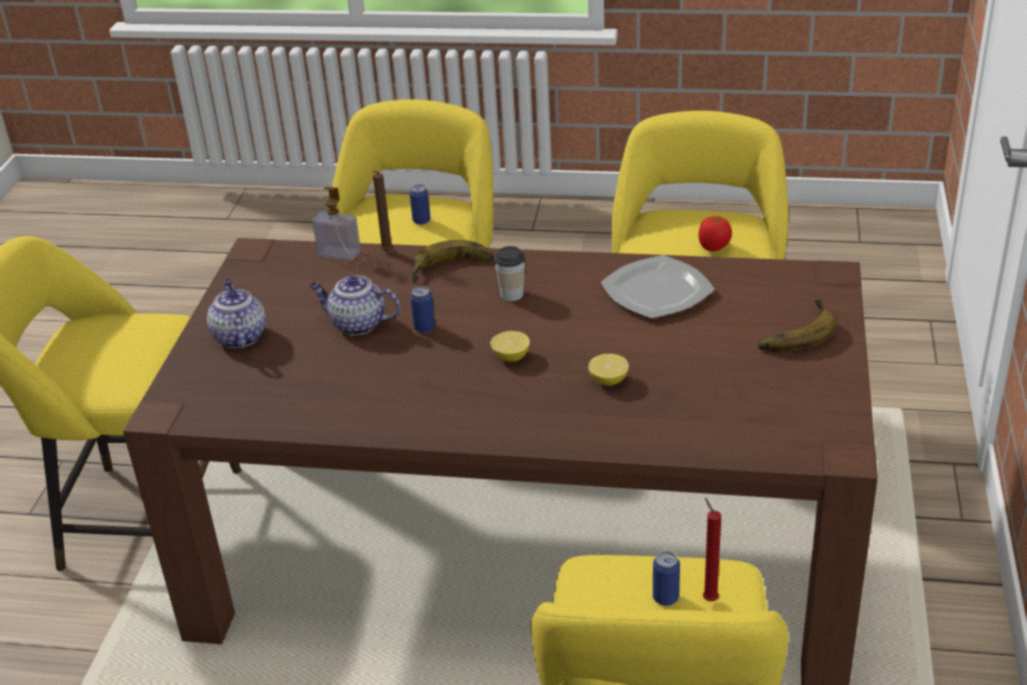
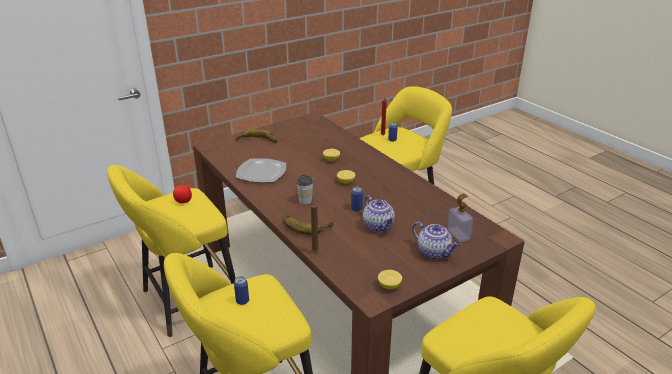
camera: 135 degrees left, 5 degrees down
(239, 336) = (434, 252): teapot -> teapot turned 75 degrees counterclockwise
(251, 271) = (389, 286): none -> lemon
(339, 253) = (335, 267): soap dispenser -> soap dispenser (458, 234)

